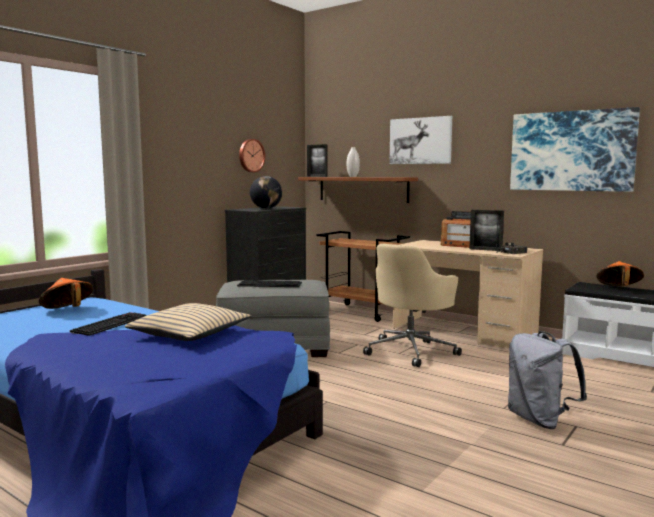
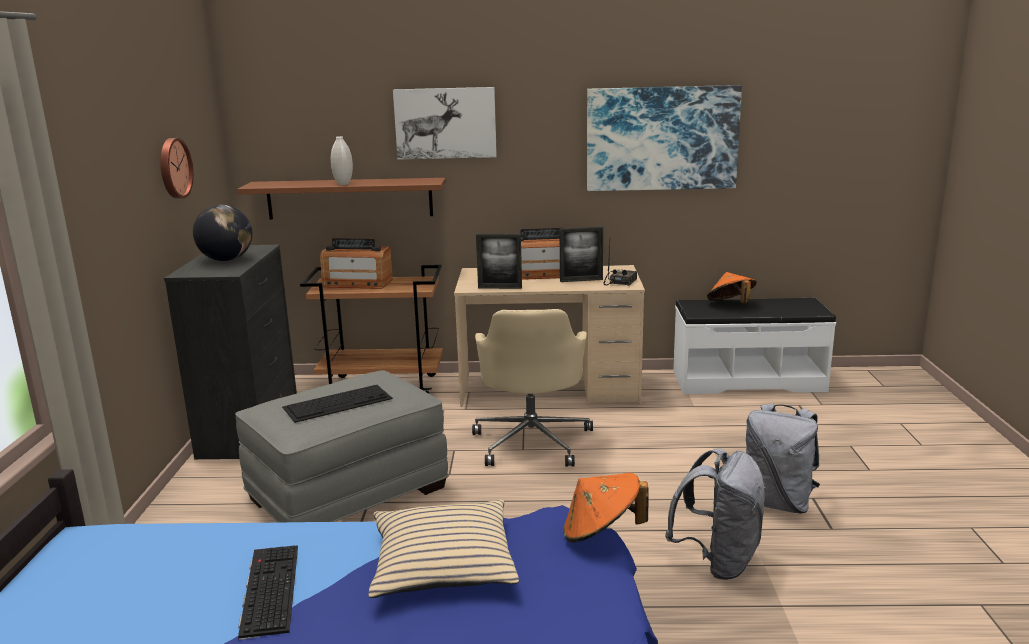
camera: 35 degrees left, 10 degrees up
(67, 310) = (107, 584): orange hat -> orange hat (601, 532)
(317, 176) = (269, 185): picture frame -> picture frame (500, 288)
(354, 241) = (357, 283): none -> radio
(440, 432) = (718, 561): none -> grey backpack

